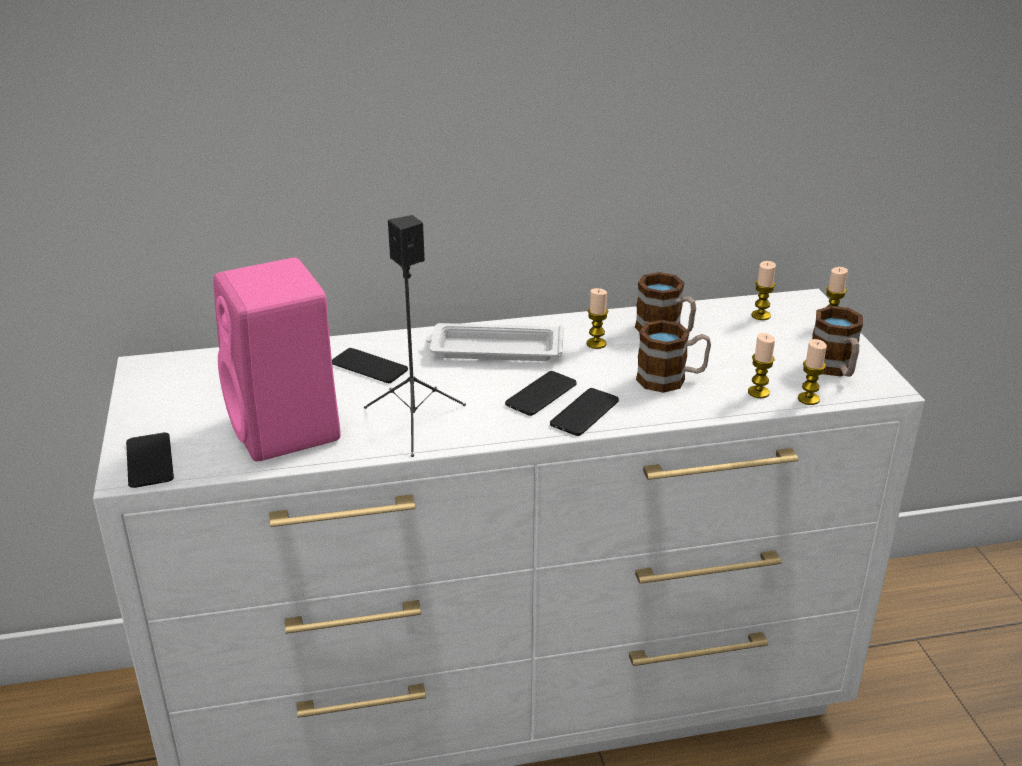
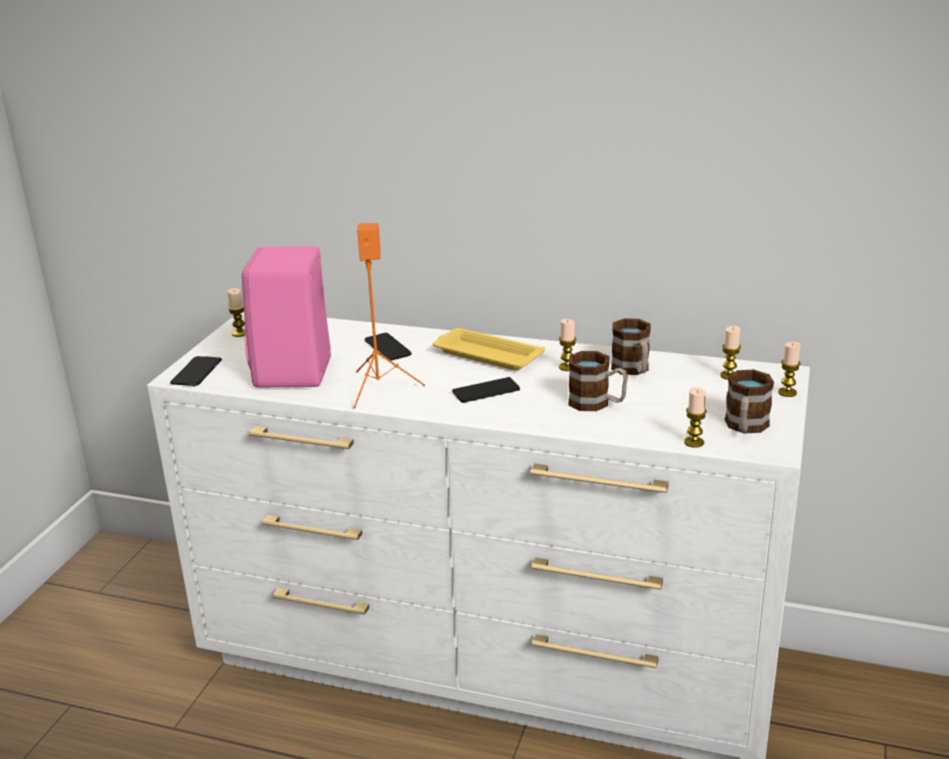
camera: 30 degrees right, 5 degrees down
(414, 423) = (378, 388): black speaker -> orange speaker
(494, 350) = (486, 355): white tray -> yellow tray
(584, 413) = (503, 410): phone -> none
(758, 392) = (657, 428): candle -> candle (240, 333)

